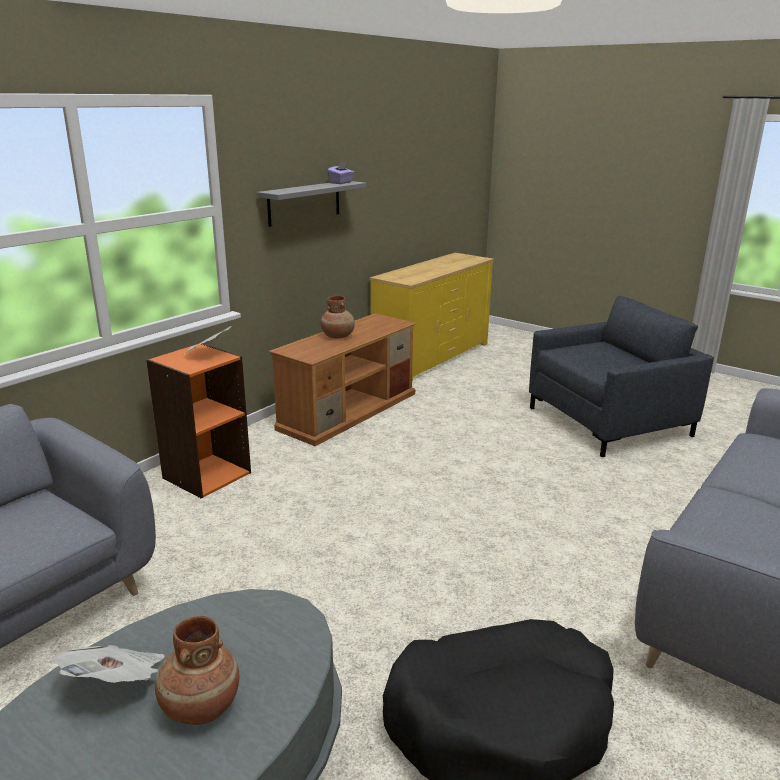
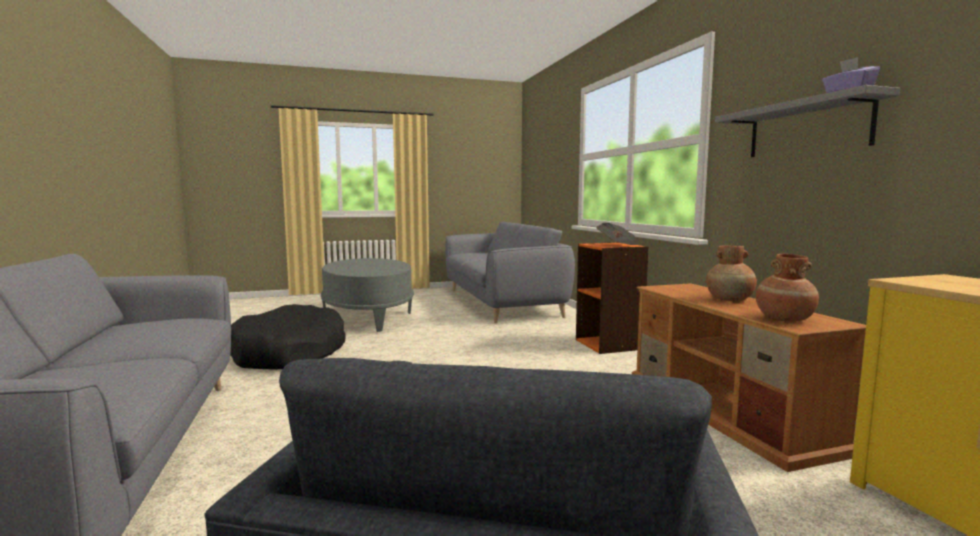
camera: 125 degrees right, 15 degrees down
(117, 682) = (386, 265): newspaper -> none
(200, 707) = (357, 267): brown vase -> brown vase (784, 319)

